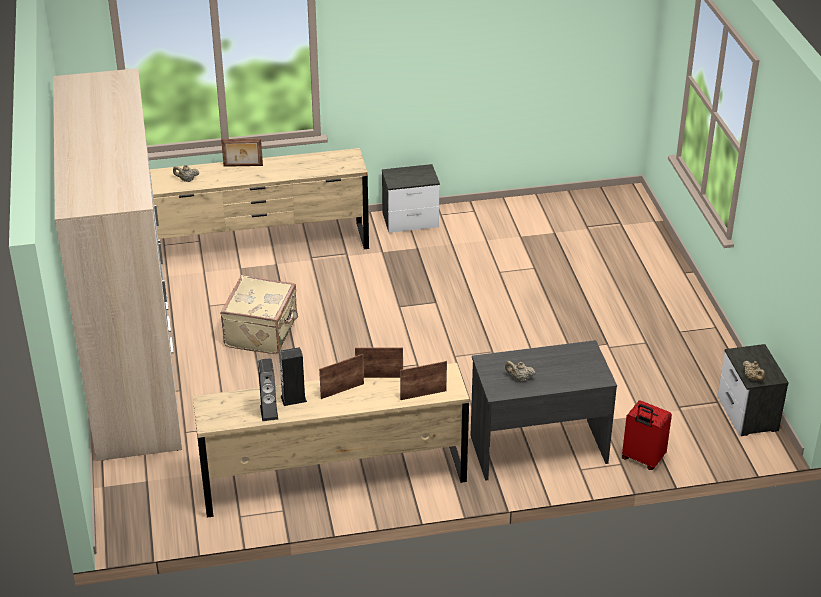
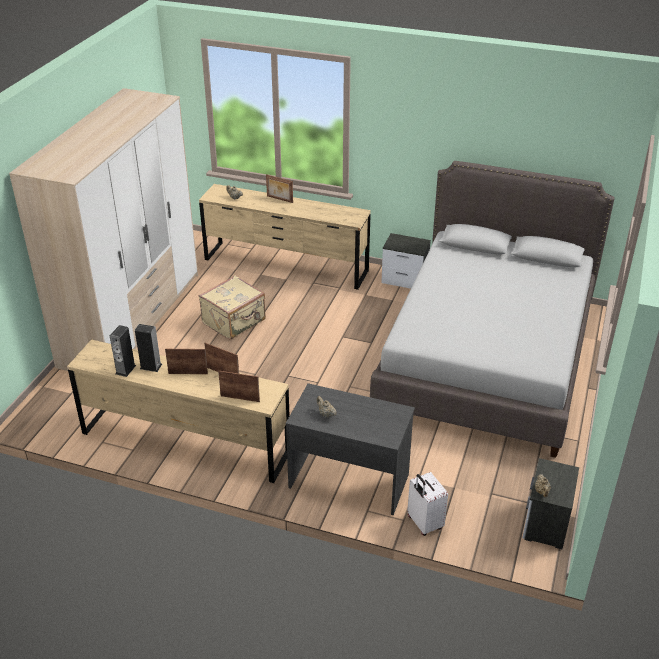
camera: 30 degrees right, 0 degrees up
(566, 276) = (487, 357): none -> grey bed
(642, 459) = (424, 523): red suitcase -> white suitcase

